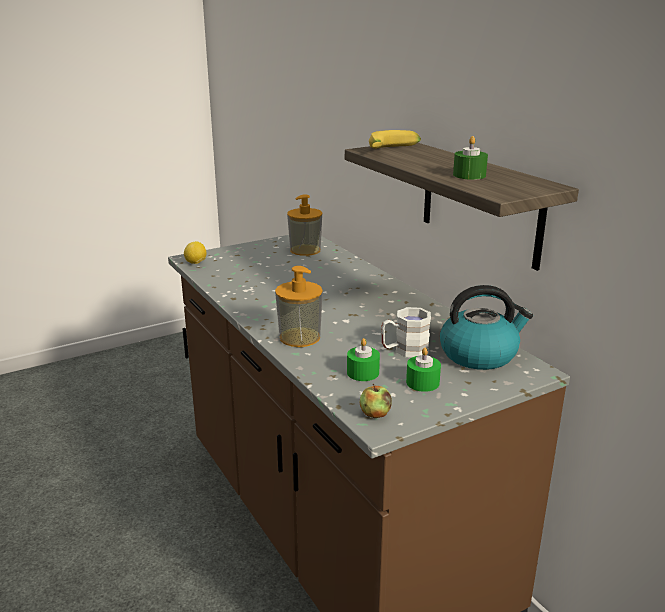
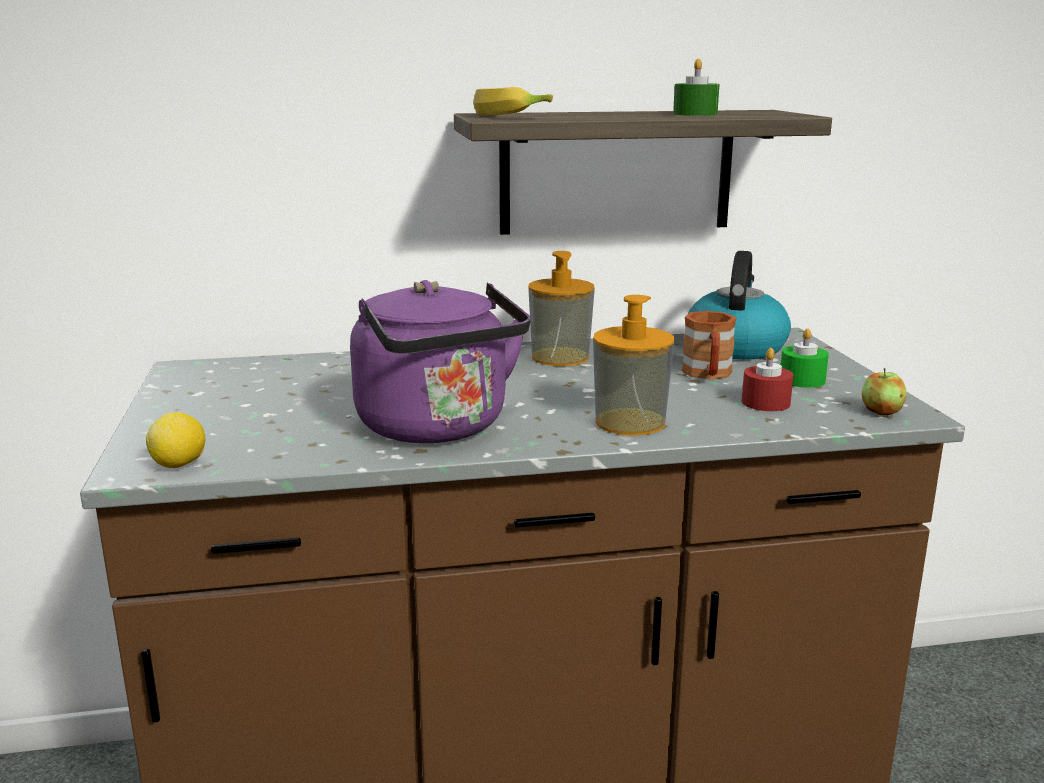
camera: 70 degrees left, 5 degrees down
(262, 296) = (438, 428): none -> purple kettle
(305, 250) = (255, 376): soap dispenser -> soap dispenser (560, 357)
(363, 372) = (765, 402): green candle -> red candle
(404, 350) = (708, 375): white mug -> brown mug

